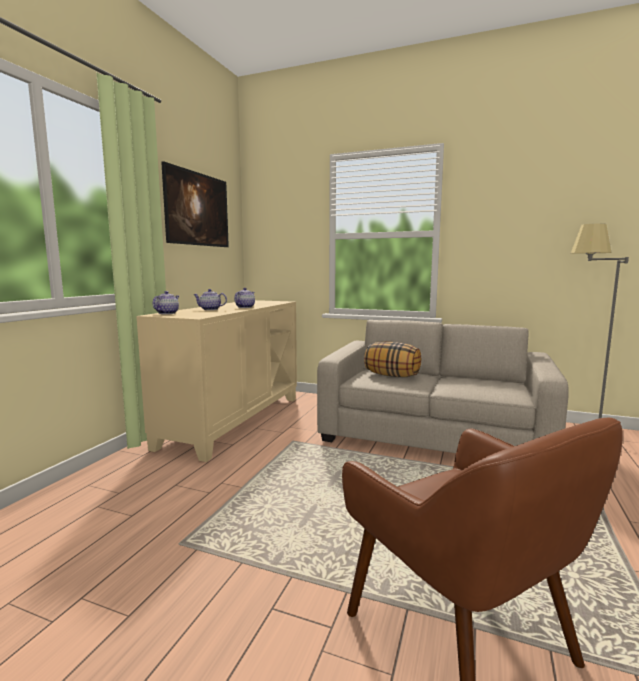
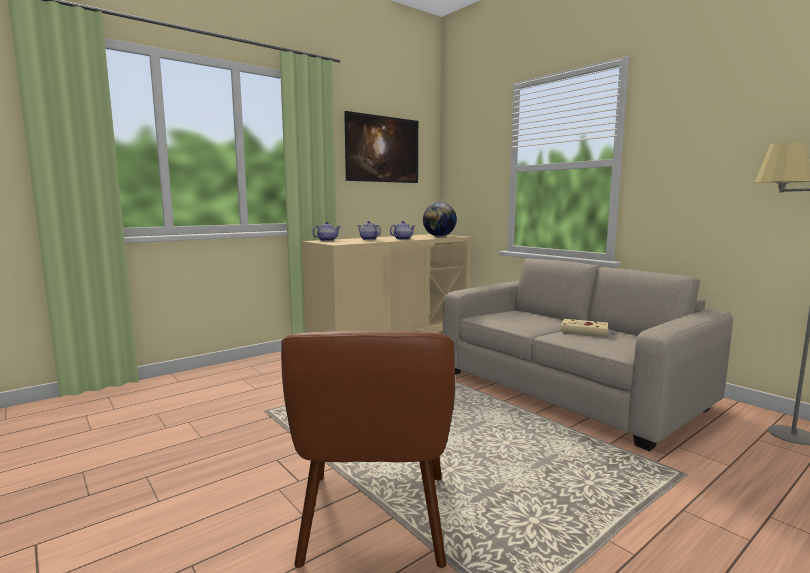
camera: 30 degrees right, 0 degrees up
(268, 302) = (439, 236): none -> globe
(392, 375) = (527, 317): pillow -> none
(457, 381) = (586, 331): none -> beige book

